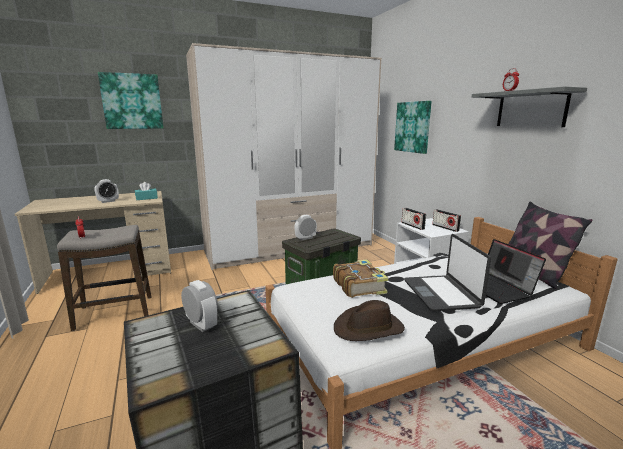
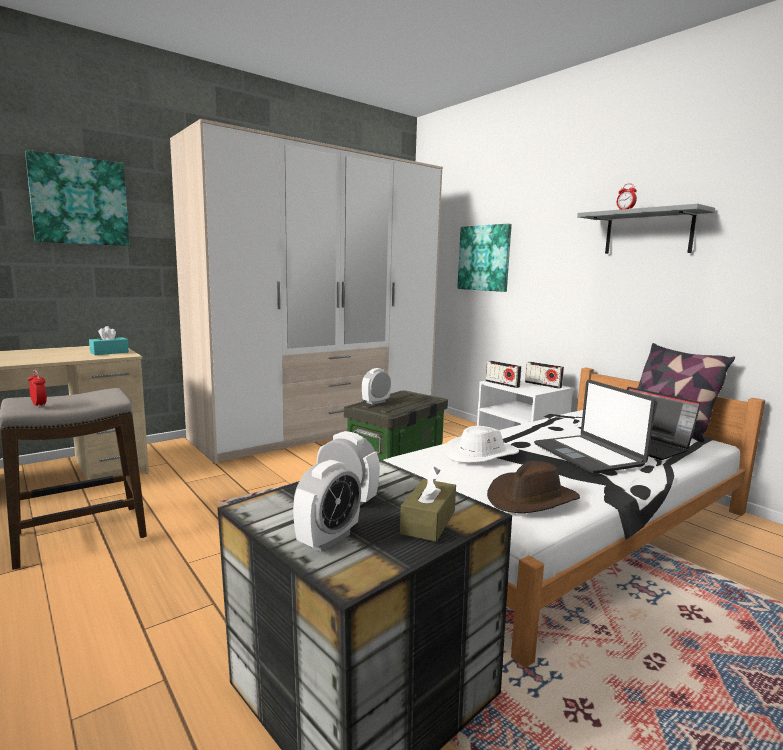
camera: 15 degrees left, 5 degrees down
(108, 201) = (45, 357): alarm clock -> alarm clock (328, 539)
(236, 350) = (428, 522): none -> brown tissue box
(359, 285) = (481, 454): book -> white hat

